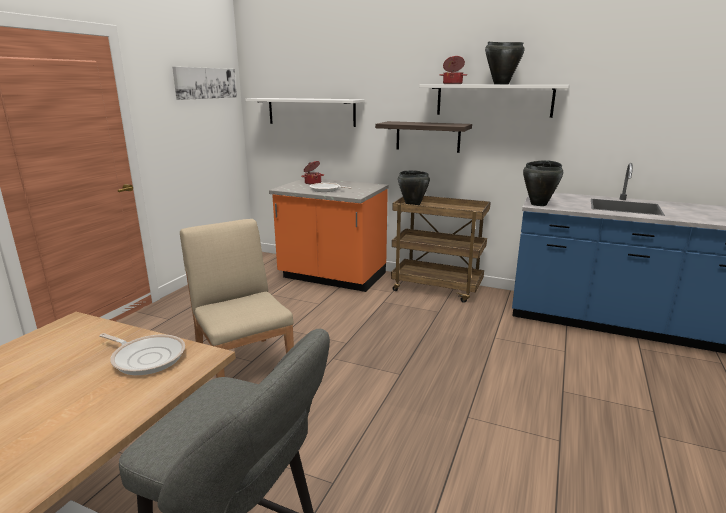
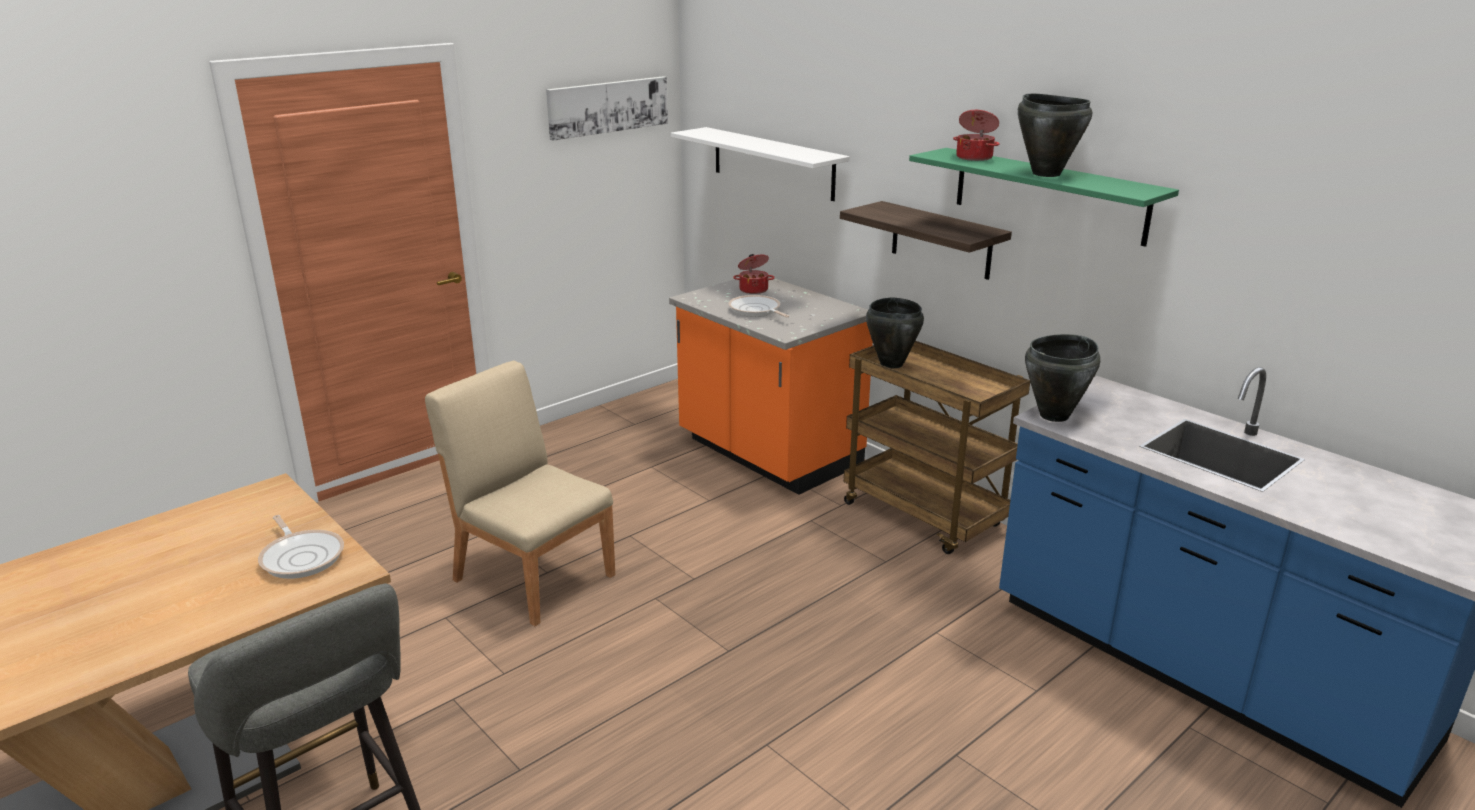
camera: 25 degrees right, 5 degrees up
(244, 365) = (533, 576): beige chair -> beige chair turned 45 degrees counterclockwise
(493, 100) = (1048, 195): white shelf -> green shelf

